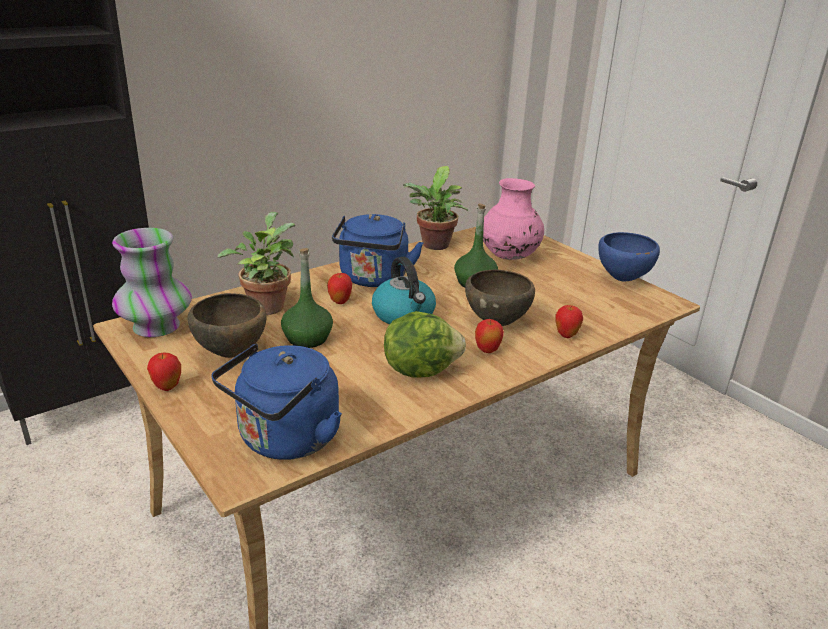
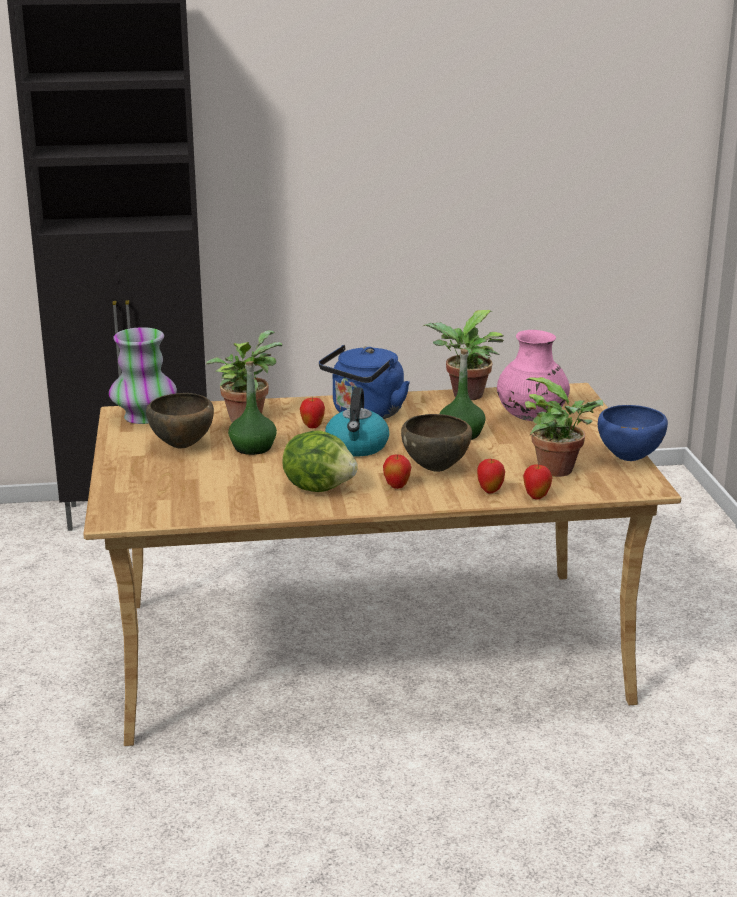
camera: 30 degrees right, 5 degrees down
(167, 387) = (114, 458): apple -> apple (536, 497)
(285, 440) = (163, 507): blue kettle -> none
(591, 301) = (560, 470): none -> potted plant

